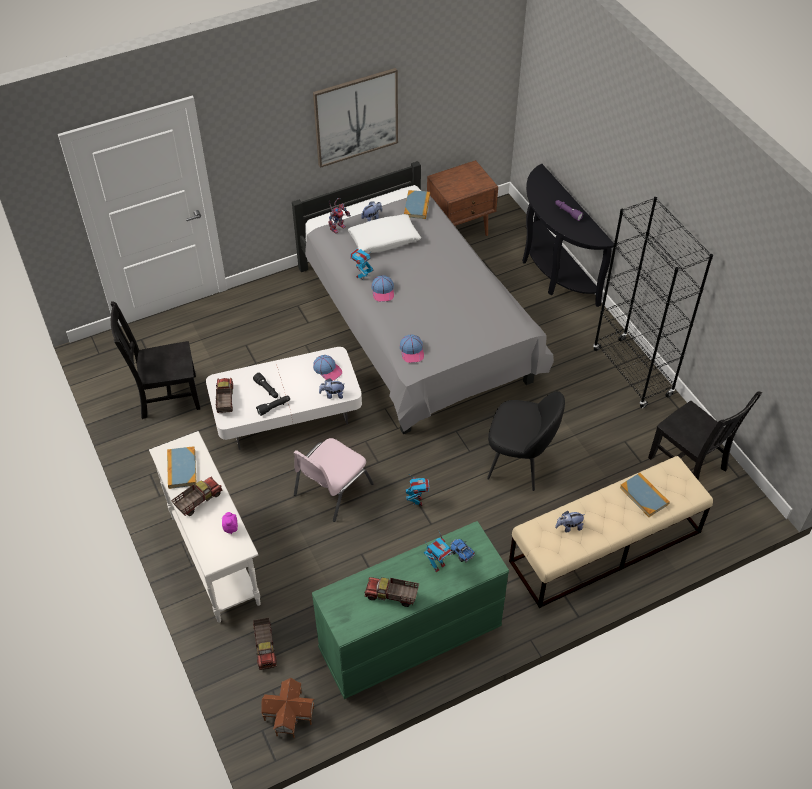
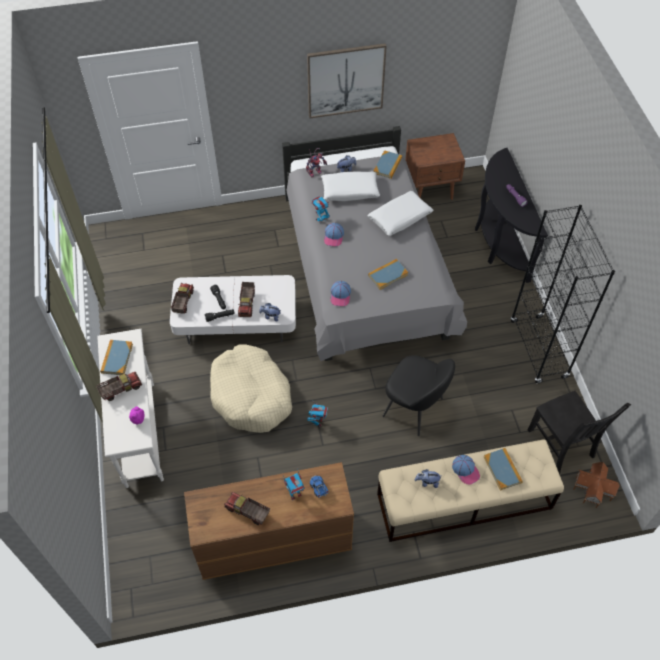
camera: 15 degrees right, 5 degrees up
(166, 396) = (146, 285): black chair -> none
(266, 648) = (156, 519): toy truck -> toy truck (247, 304)
(288, 715) = (155, 580): toy house -> toy house (592, 489)
(327, 370) = (274, 293): cap -> cap (465, 470)
(331, 489) = (251, 395): pink chair -> beige dog bed
(409, 639) = (272, 541): green dresser -> brown dresser
(449, 258) = (400, 218): none -> white pillow
(457, 319) = (388, 275): none -> book

